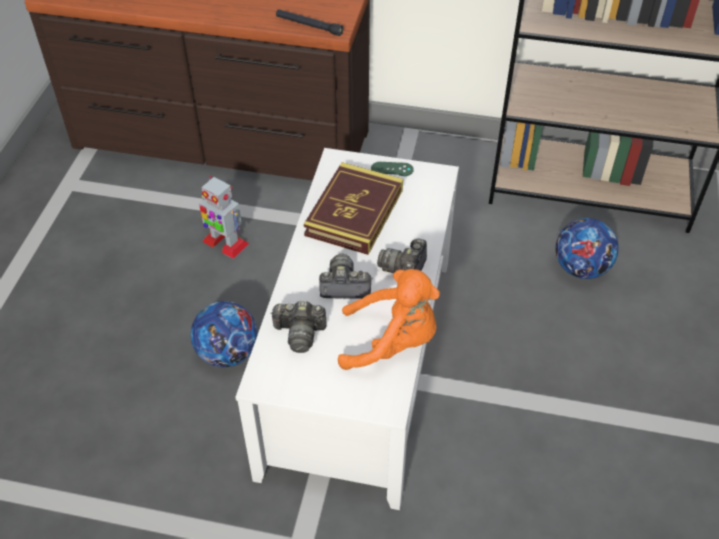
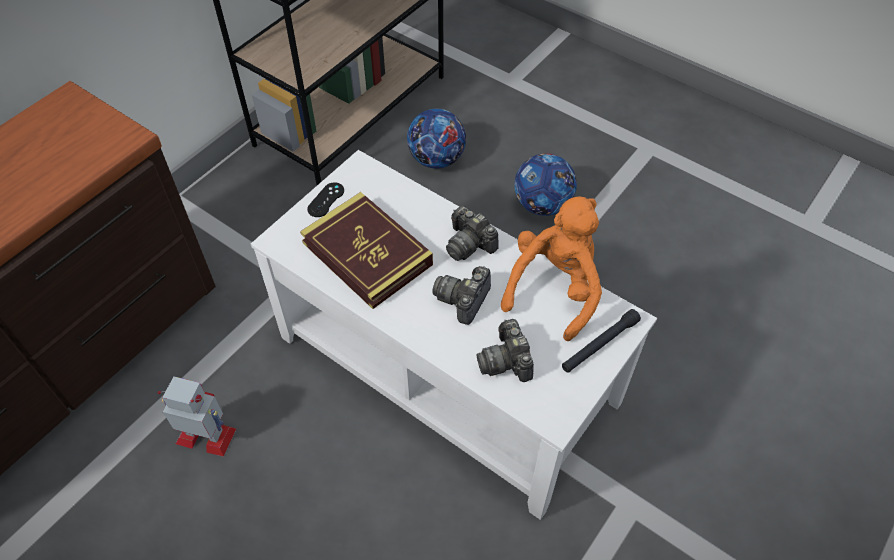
camera: 65 degrees left, 5 degrees up
(225, 242) = (207, 436): toy robot -> toy robot turned 135 degrees counterclockwise
(228, 353) = (368, 488): football -> football (542, 205)
(300, 333) = (506, 361): camera -> camera turned 135 degrees clockwise
(309, 26) = (97, 158): black flashlight -> black flashlight (599, 345)
(392, 169) = (326, 200): green game controller -> black game controller

